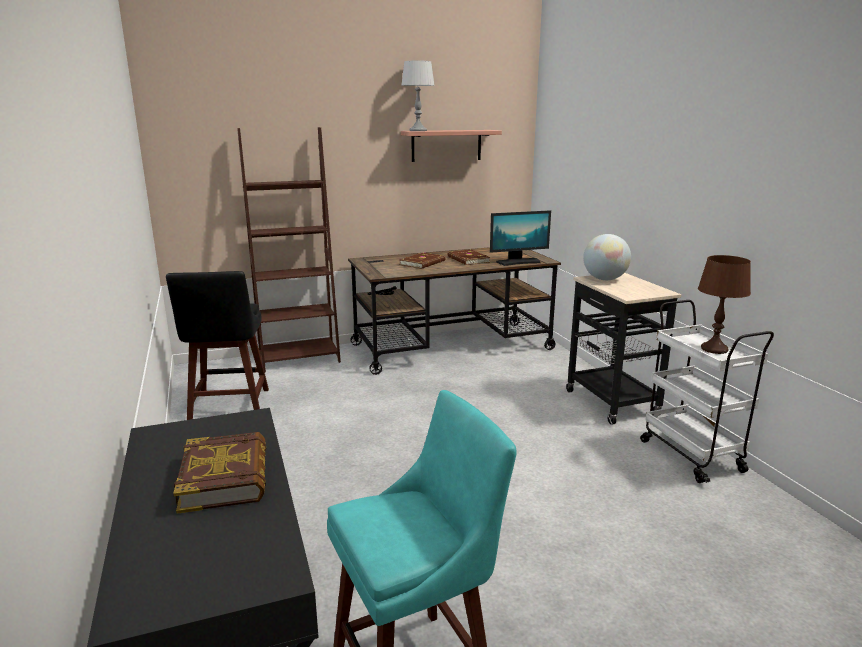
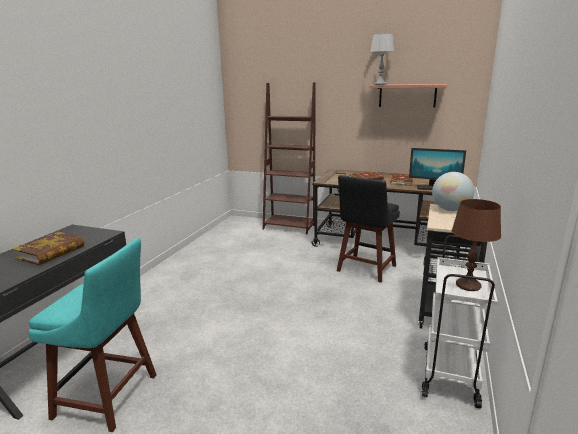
camera: 40 degrees right, 0 degrees up
(228, 406) = (223, 241): black chair -> black chair (365, 269)

